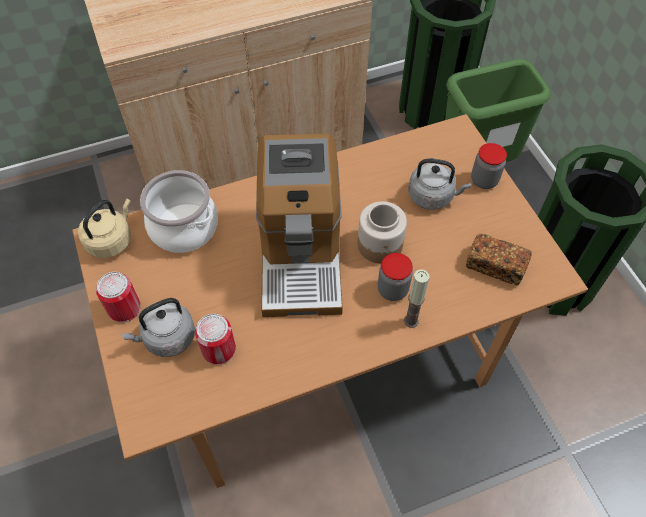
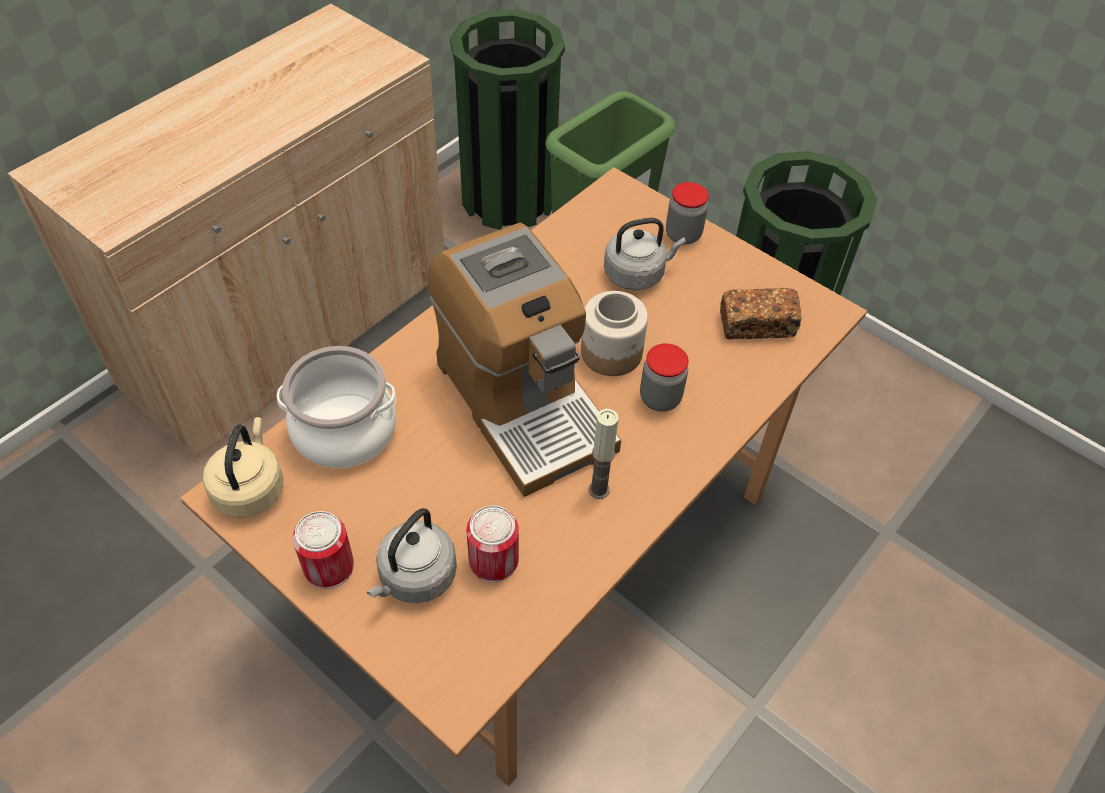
camera: 30 degrees left, 5 degrees down
(411, 321) = (704, 424): candle -> candle (599, 490)

